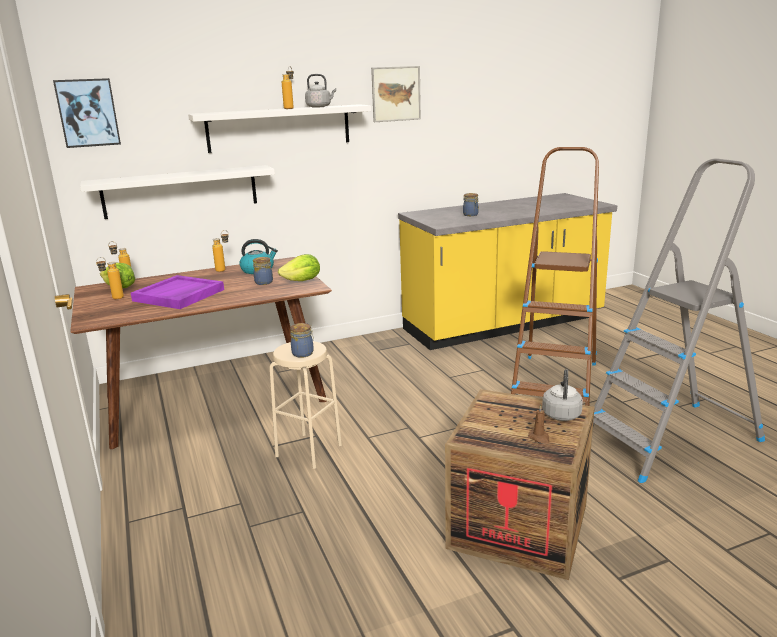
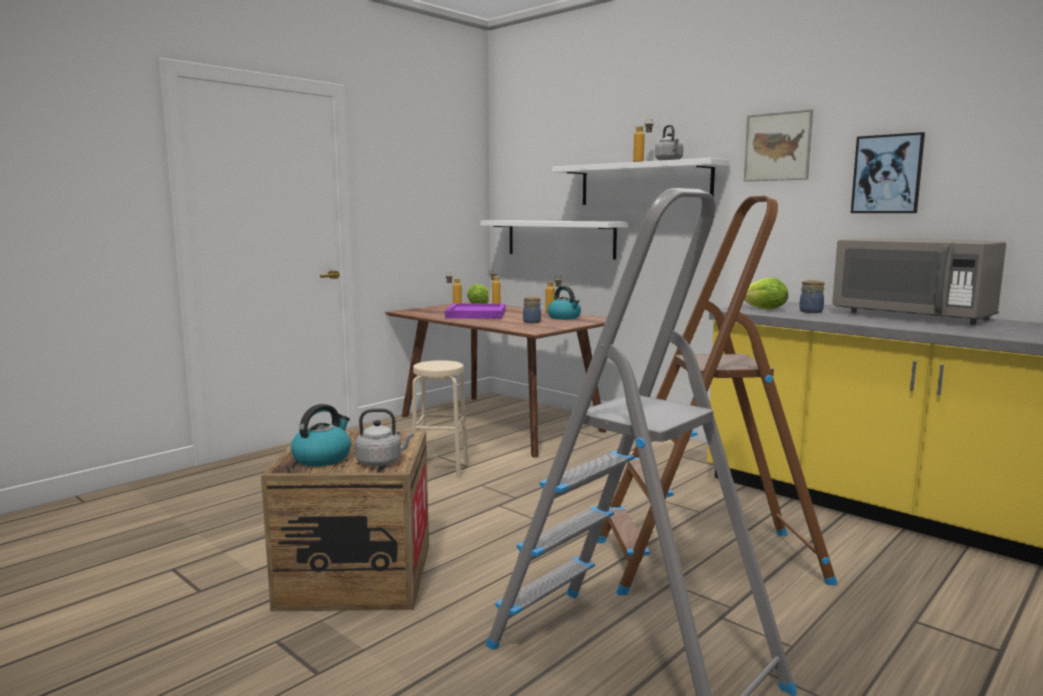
camera: 65 degrees right, 10 degrees down
(88, 113) = (512, 166): picture -> picture (887, 174)
(302, 281) = (549, 327): lettuce -> lettuce (764, 309)
(303, 353) = (431, 366): jar -> none
(507, 205) = (912, 316): none -> grey microwave
(539, 438) = (322, 458): brown candle -> kettle

